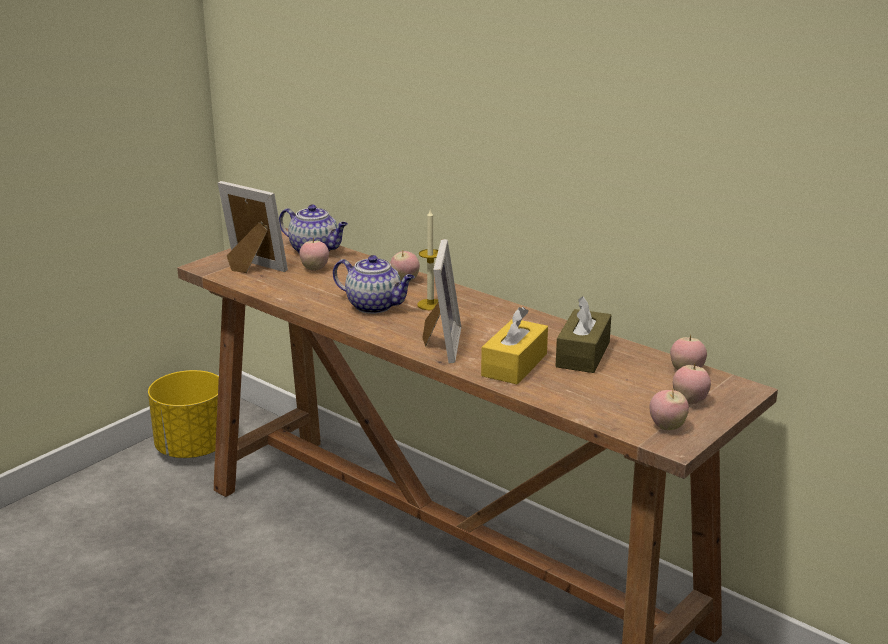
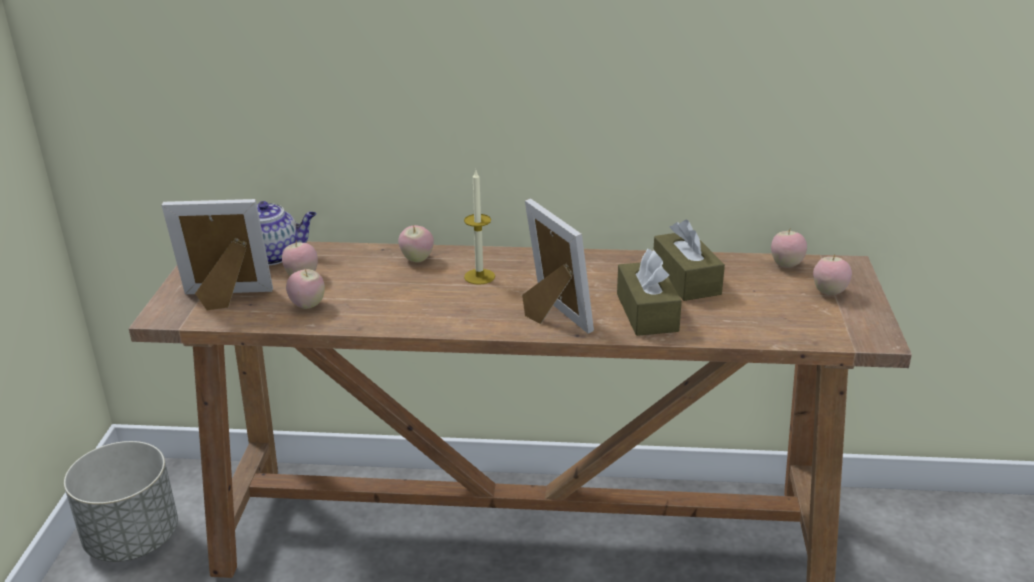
camera: 35 degrees left, 5 degrees up
(192, 448) = (132, 539): yellow planter -> grey planter
(375, 306) = (428, 297): teapot -> none
(514, 365) = (647, 312): yellow tissue box -> brown tissue box
(667, 427) = (849, 324): apple -> apple (307, 305)

